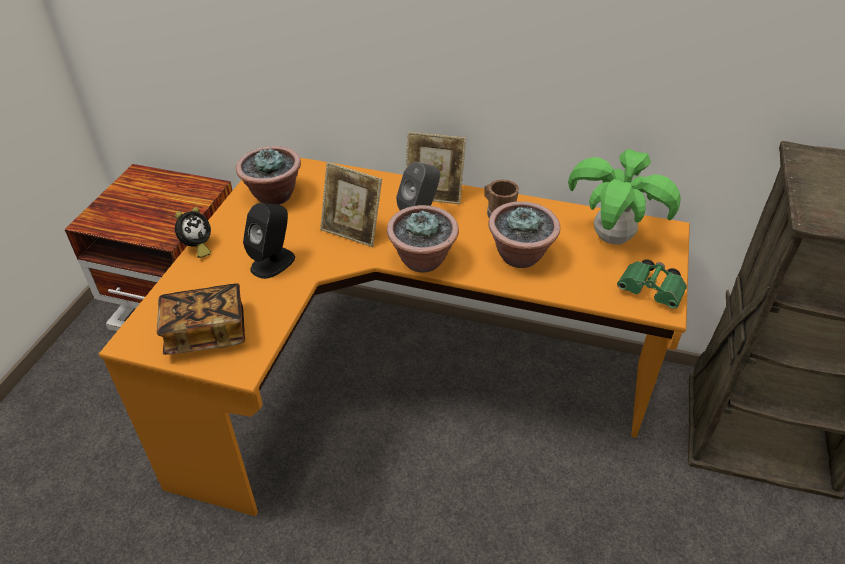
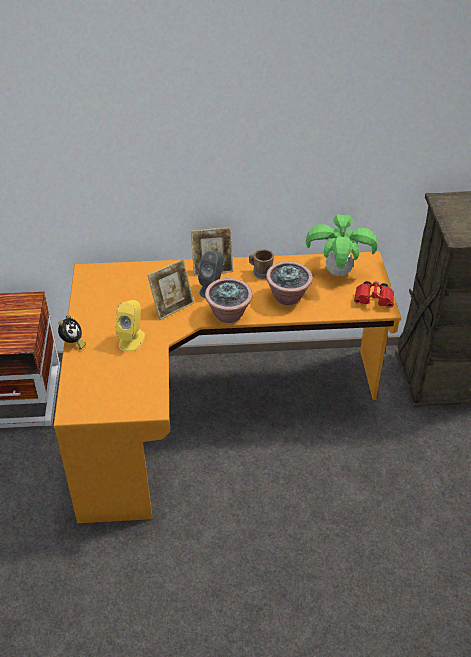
camera: 20 degrees left, 0 degrees up
(206, 332) = (116, 394): book -> none
(273, 196) = (102, 295): potted plant -> none
(273, 262) = (132, 340): black speaker -> yellow speaker
(352, 232) = (172, 307): picture frame -> picture frame turned 45 degrees counterclockwise
(652, 292) = (374, 300): green binoculars -> red binoculars

